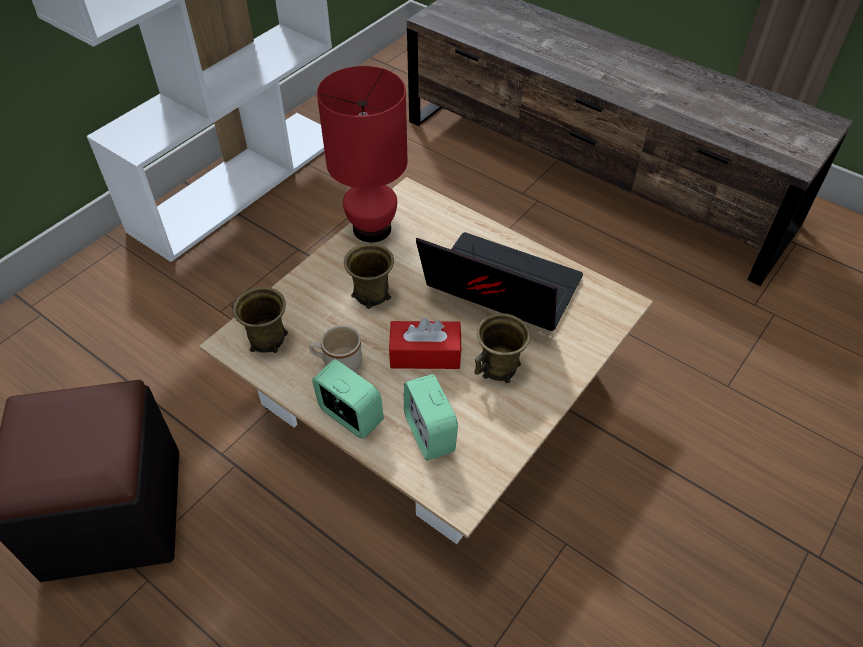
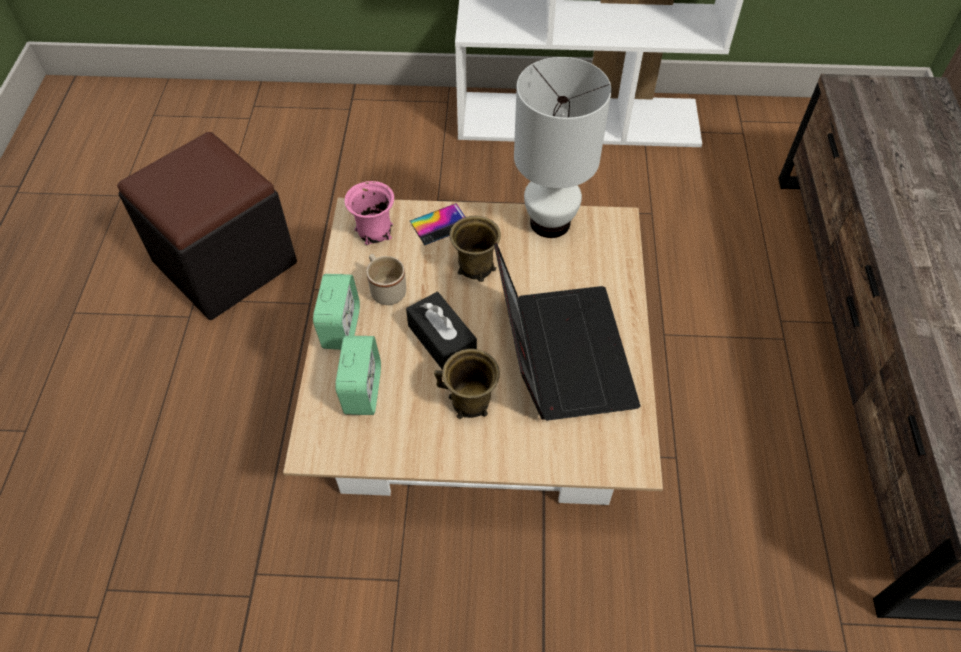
camera: 55 degrees right, 5 degrees up
(267, 340) = (374, 232): brown mug -> pink mug
(305, 293) = (440, 224): none -> phone
(371, 228) = (550, 222): red table lamp -> white table lamp
(425, 354) = (442, 340): red tissue box -> black tissue box
(429, 433) = (362, 391): alarm clock -> alarm clock turned 150 degrees clockwise

